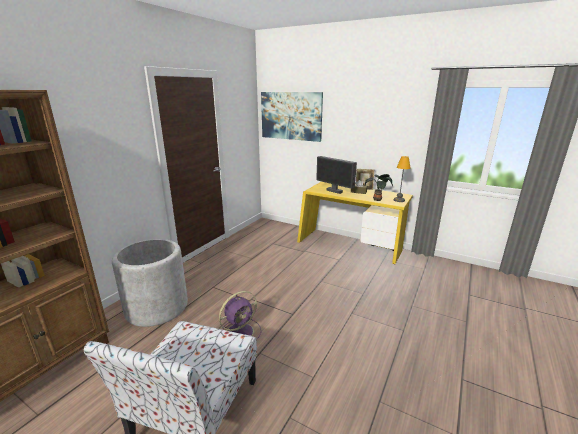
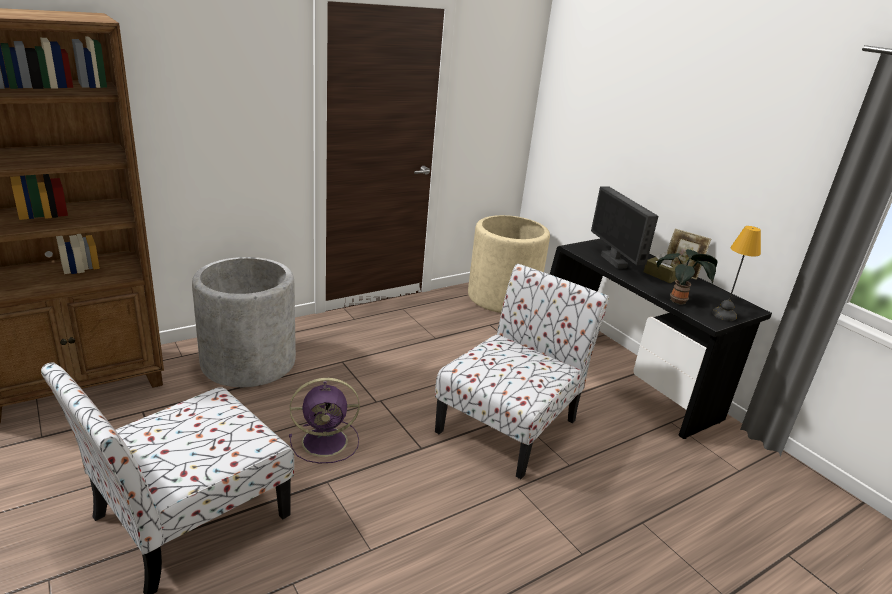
camera: 25 degrees right, 5 degrees up
(267, 229) = (503, 297): none -> beige planter
(291, 116) = (590, 96): picture -> none
(322, 286) = (509, 424): none -> chair
(349, 246) = (624, 376): yellow desk -> black desk

